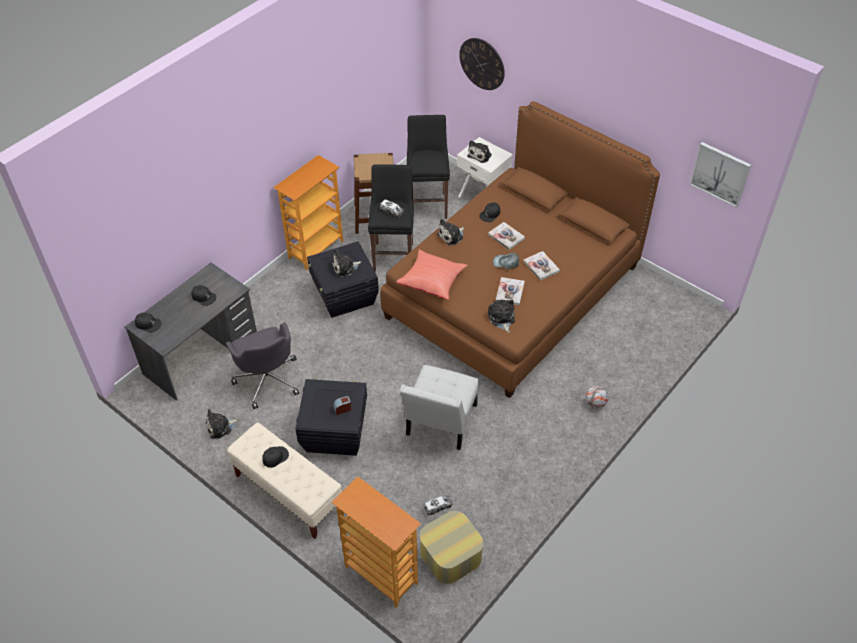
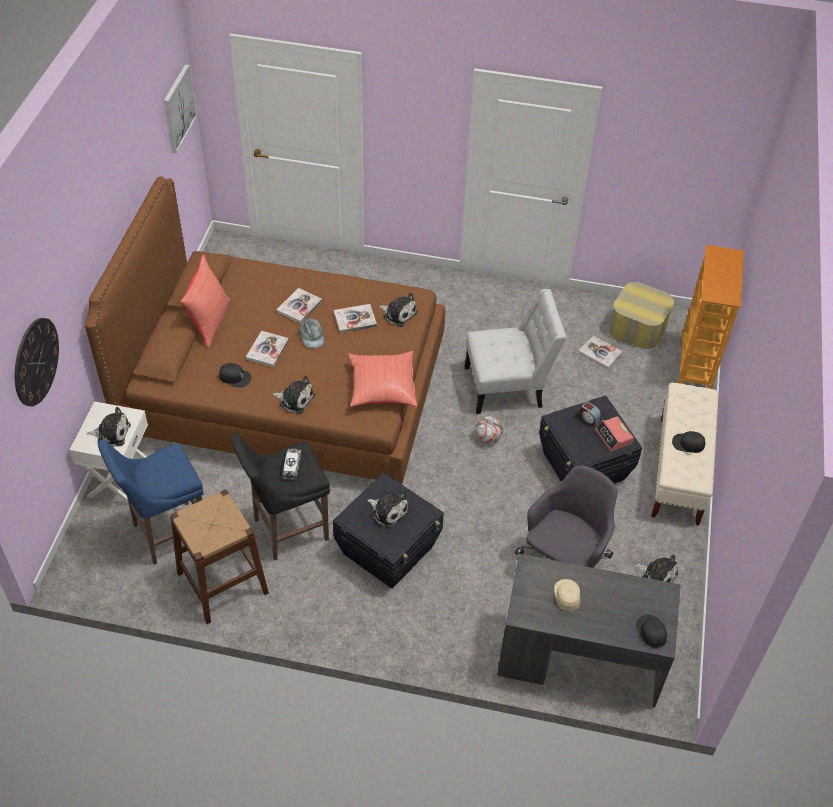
camera: 120 degrees left, 0 degrees up
(204, 297) = (567, 596): black cap -> beige cap
(315, 249) = (324, 626): bookcase -> none
(316, 415) = (613, 437): none -> alarm clock
(428, 204) = (166, 533): black stool -> blue stool
(438, 507) = (600, 353): toy truck -> book
(501, 318) = (398, 314): plush toy -> plush toy turned 105 degrees counterclockwise
(551, 217) = (209, 322): none -> red pillow
(595, 403) = (402, 283): football -> football (488, 438)

